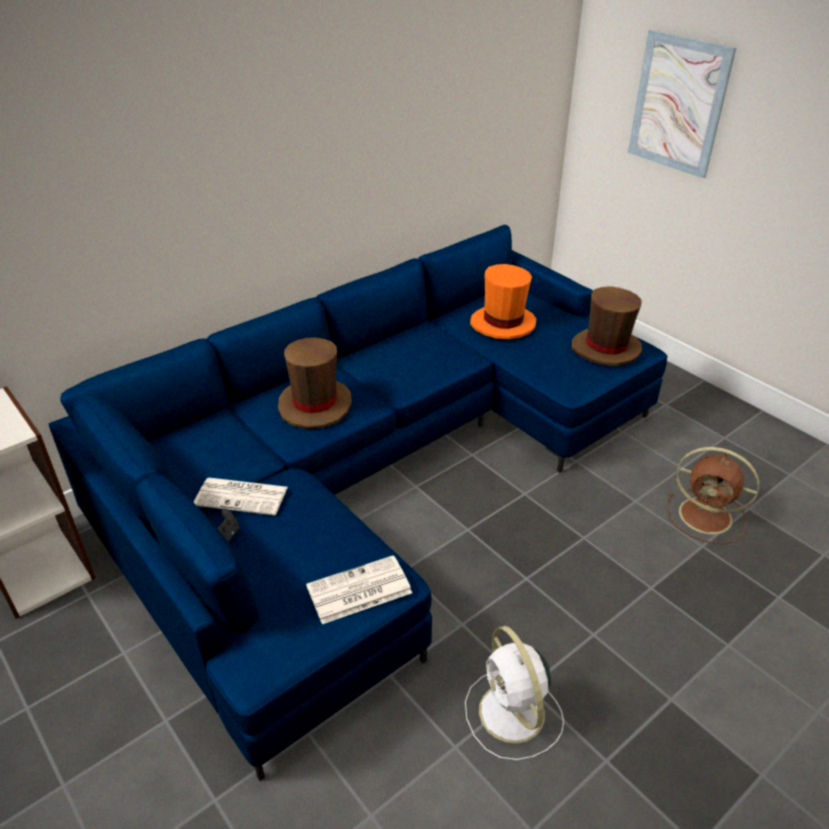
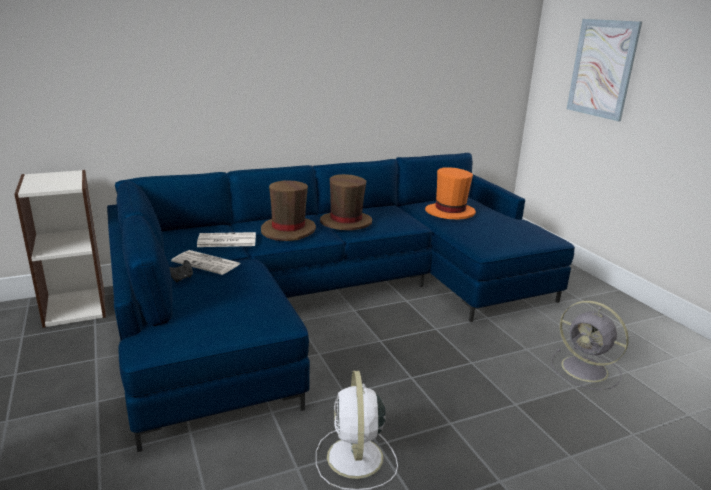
camera: 15 degrees right, 15 degrees down
(358, 591) = (251, 320): newspaper -> newspaper (226, 241)
(605, 349) = (523, 234): brown hat -> brown hat (345, 222)
(707, 516) = (586, 370): brown fan -> grey fan

